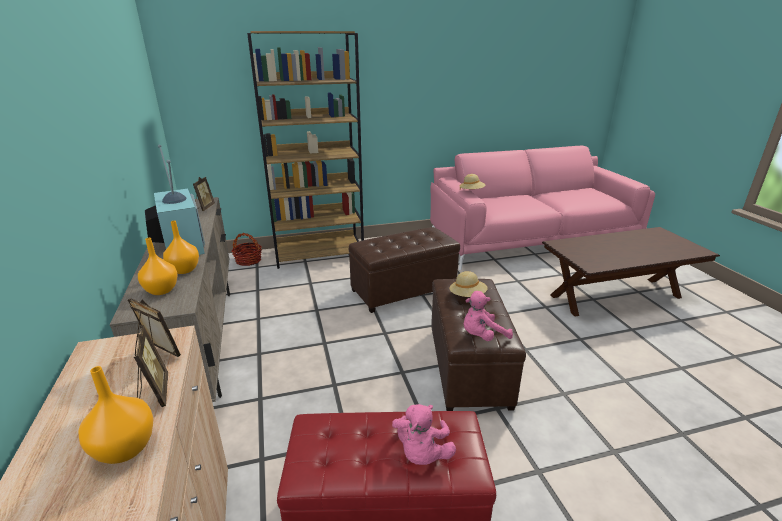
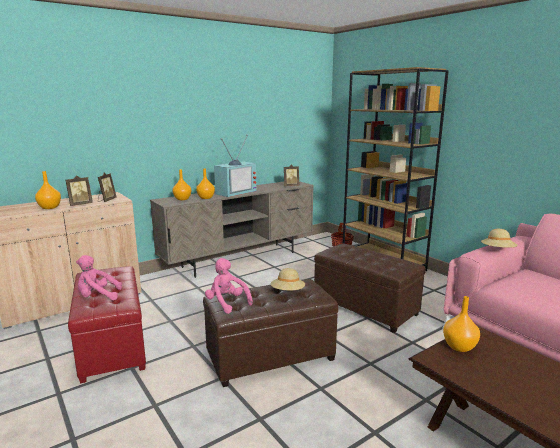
camera: 70 degrees right, 10 degrees down
(574, 254) = (459, 346): none -> orange vase

